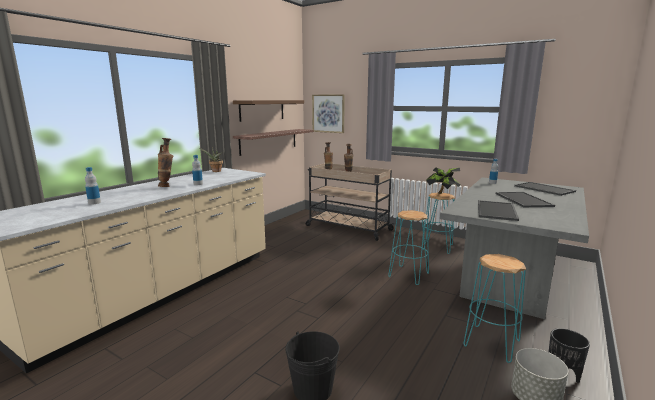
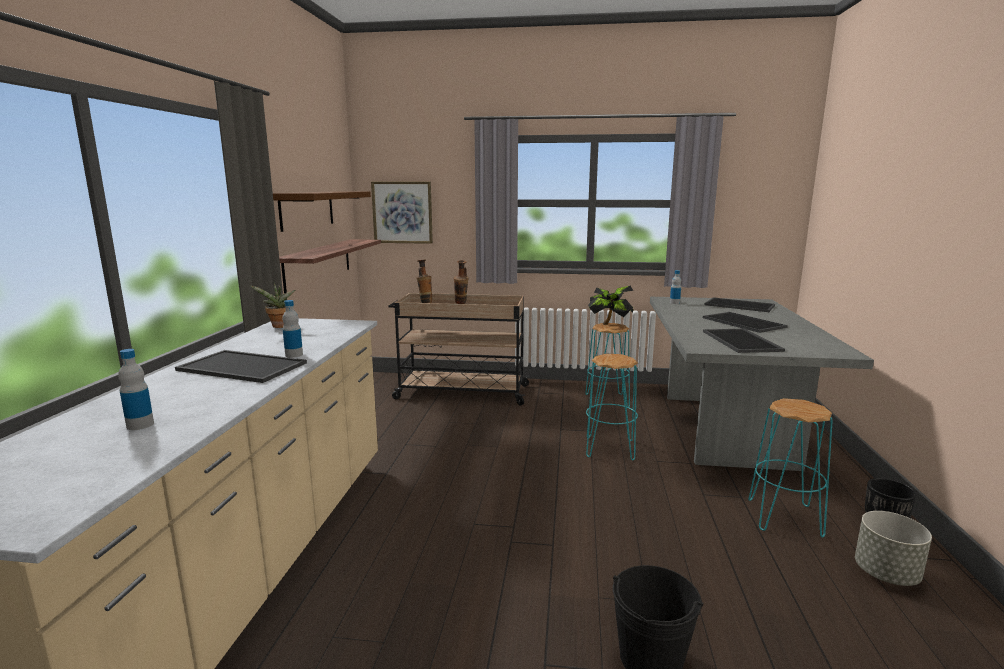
camera: 25 degrees left, 0 degrees up
(167, 186) = (240, 367): vase -> tray

